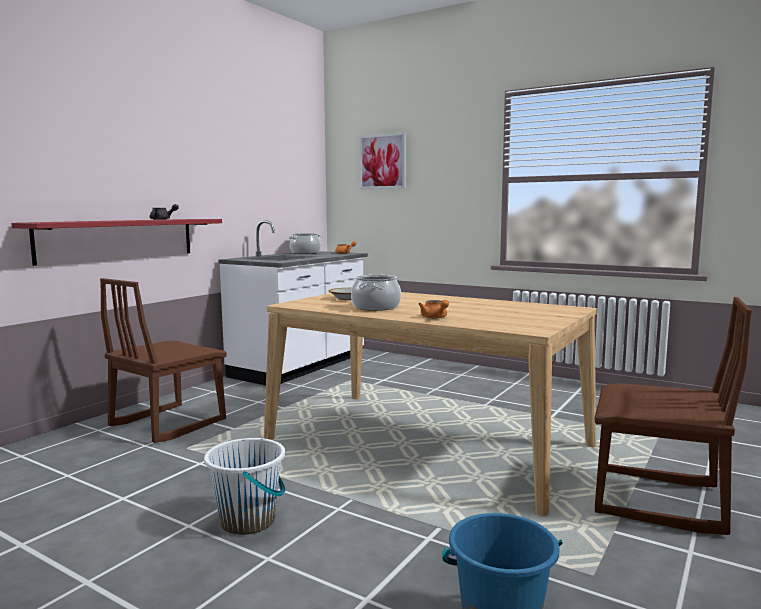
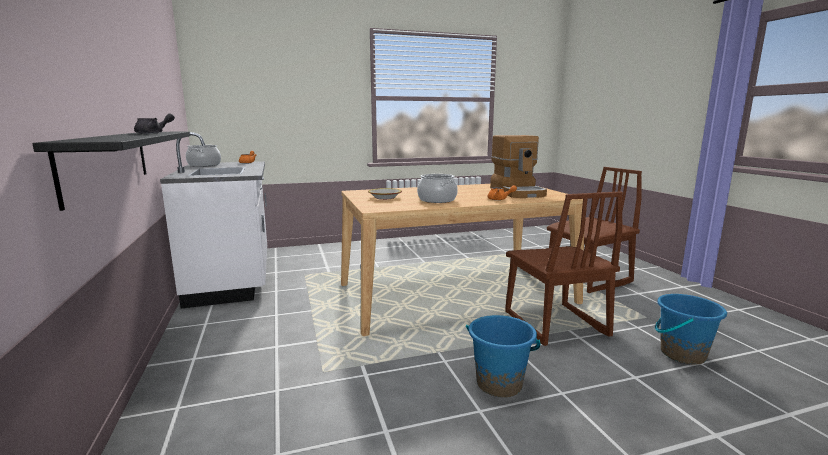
camera: 50 degrees left, 5 degrees up
(119, 239) = (108, 162): red shelf -> black shelf
(167, 423) = (242, 365): brown chair -> brown chair (554, 324)
(248, 521) = (499, 384): white bucket -> blue bucket
(383, 161) = (256, 75): picture -> none
(507, 316) = (518, 192): none -> coffee machine

